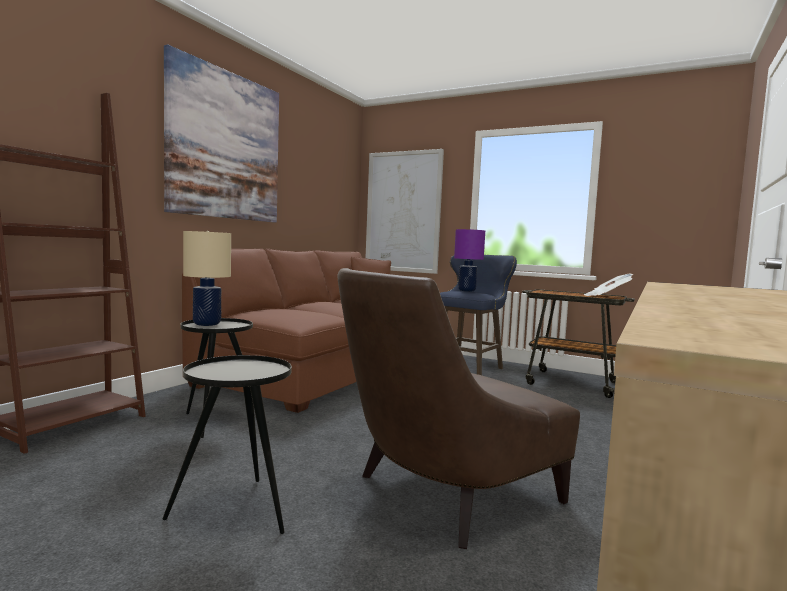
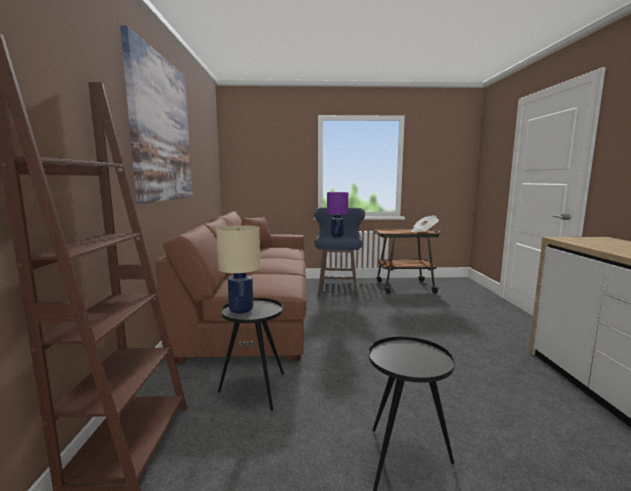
camera: 30 degrees left, 5 degrees up
(403, 212) = (261, 176): picture -> none
(444, 493) = (473, 390): brown armchair -> none

